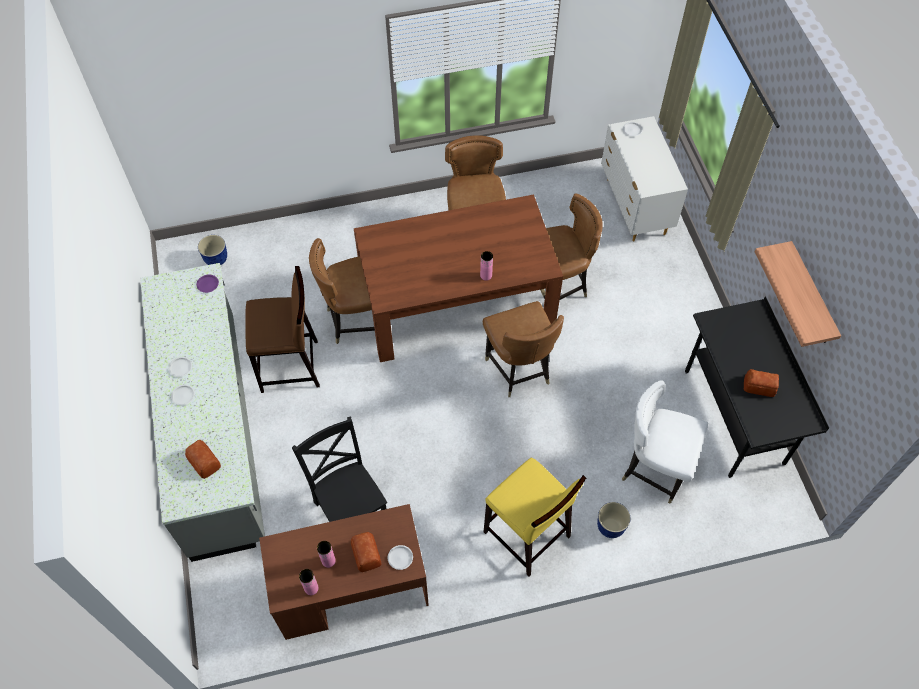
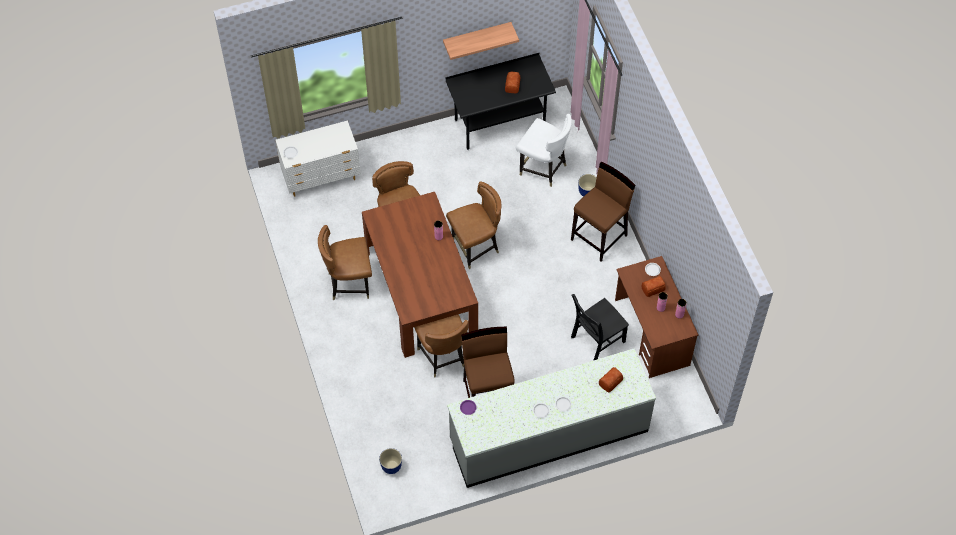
camera: 95 degrees left, 0 degrees up
(527, 535) = (599, 237): yellow stool -> brown stool
(654, 469) = (543, 168): white chair -> white chair turned 75 degrees counterclockwise

